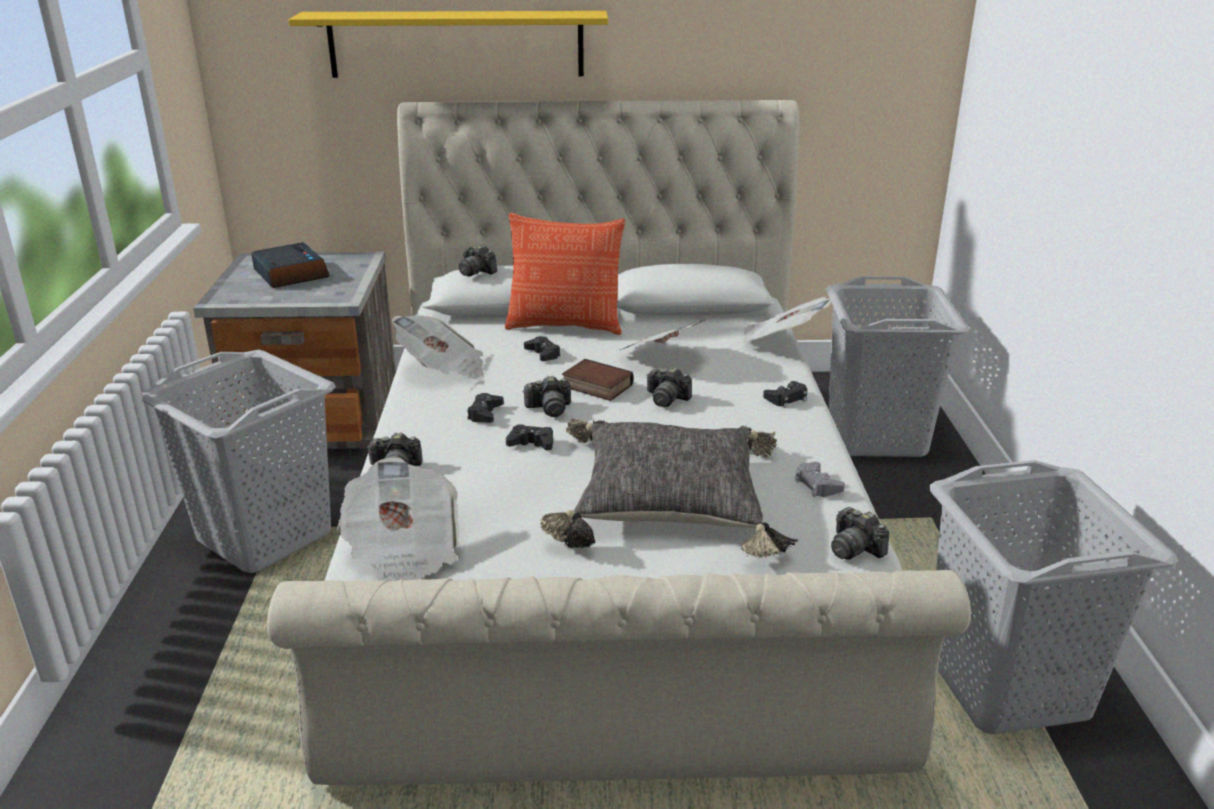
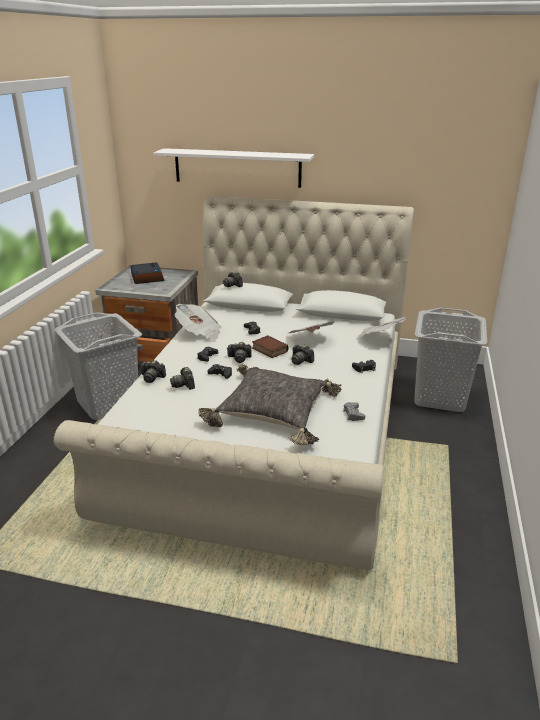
camera: 15 degrees right, 0 degrees up
(403, 551) = (135, 416): newspaper -> none
(456, 44) = (237, 167): yellow shelf -> white shelf
(565, 326) = (271, 317): orange pillow -> none
(854, 548) = (353, 448): camera -> camera (184, 384)
(1008, 685) = (444, 538): grey laundry basket -> none

